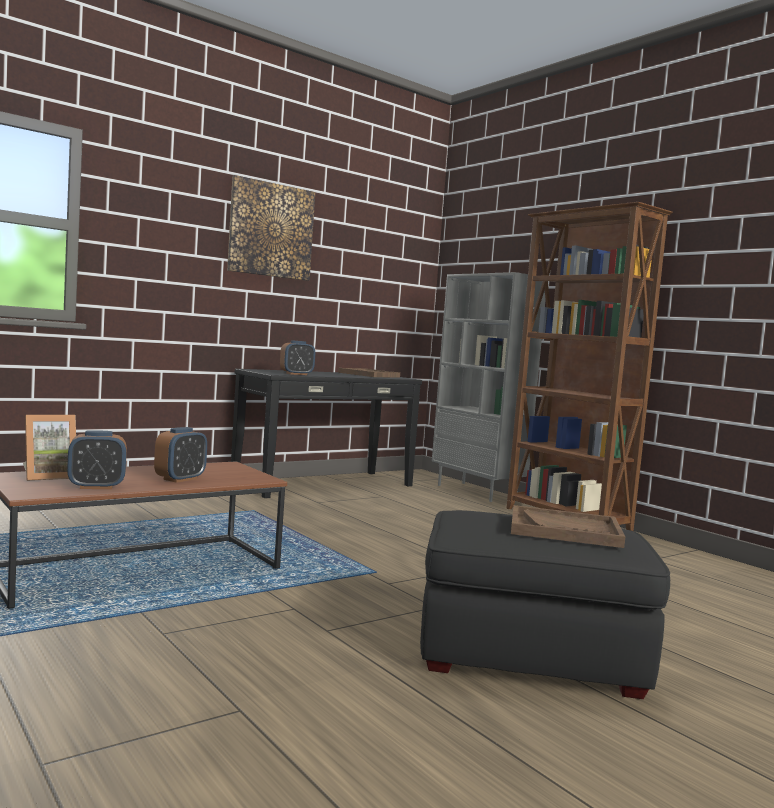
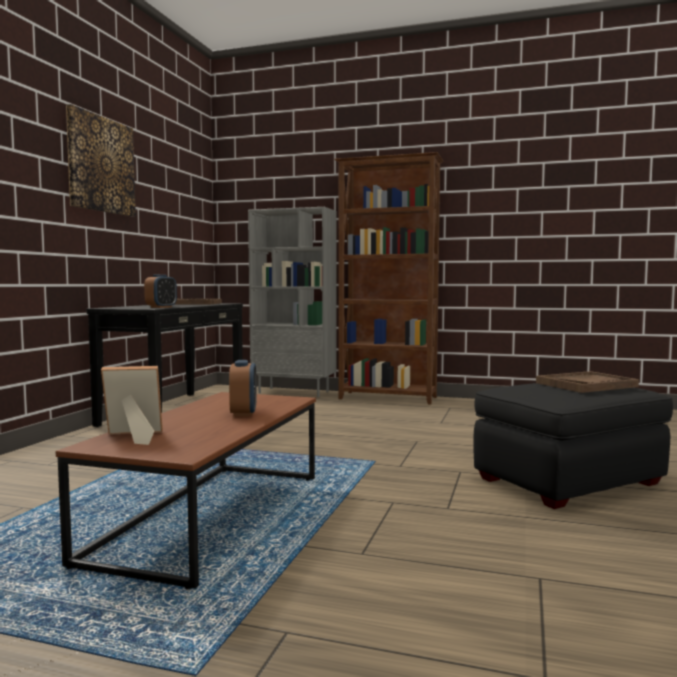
camera: 35 degrees left, 0 degrees up
(48, 476) = (133, 437): picture frame -> picture frame turned 120 degrees counterclockwise
(96, 487) = (210, 434): alarm clock -> none

